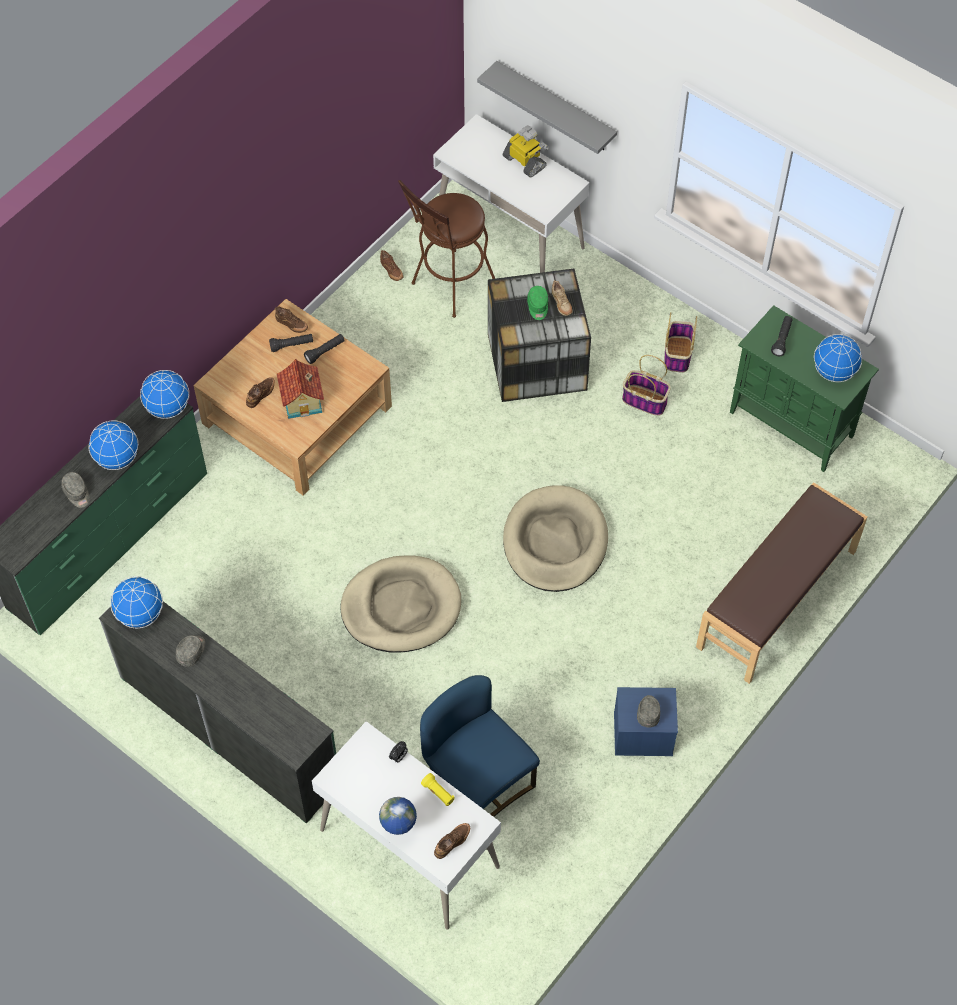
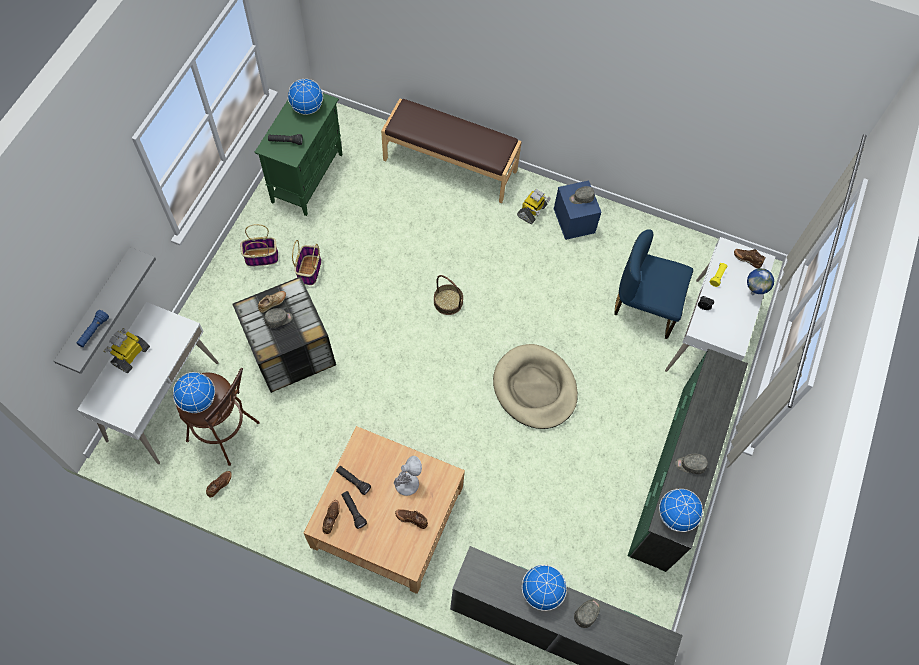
camera: 110 degrees left, 5 degrees up
(168, 407) = (476, 567): globe -> globe (198, 400)
(303, 401) = (408, 483): toy house -> white table lamp
(477, 781) = (645, 306): blue chair -> blue chair turned 75 degrees clockwise
(519, 92) = (93, 331): none -> blue flashlight
(538, 306) = (279, 319): green cap -> grey cap
(555, 542) = (448, 302): beige dog bed -> basket
(672, 683) = (532, 211): none -> toy robot

